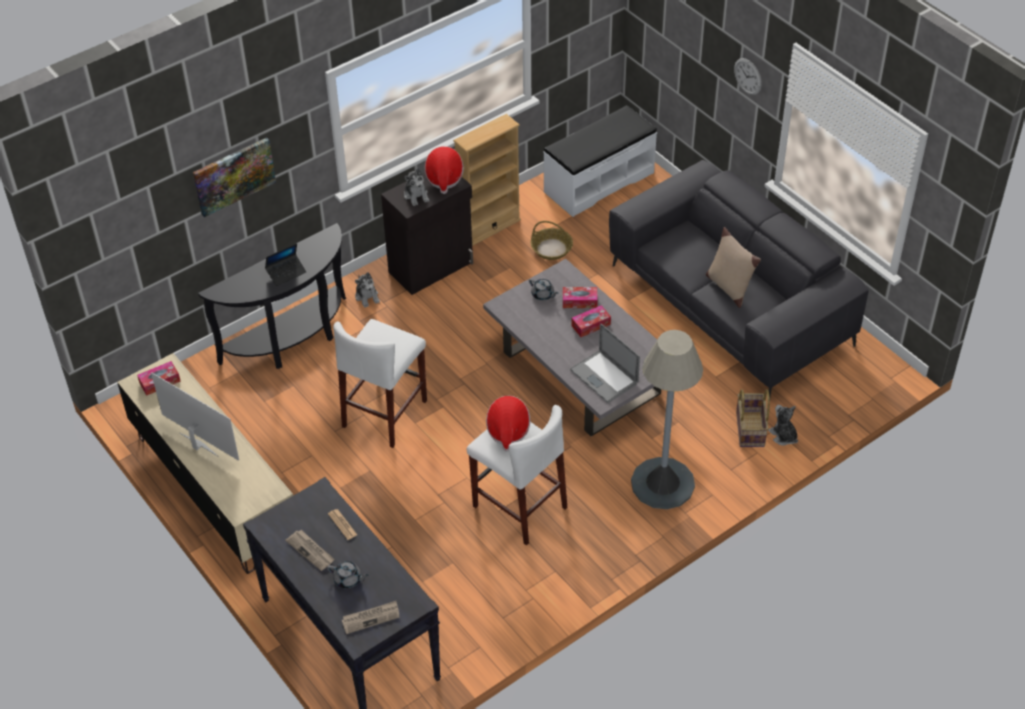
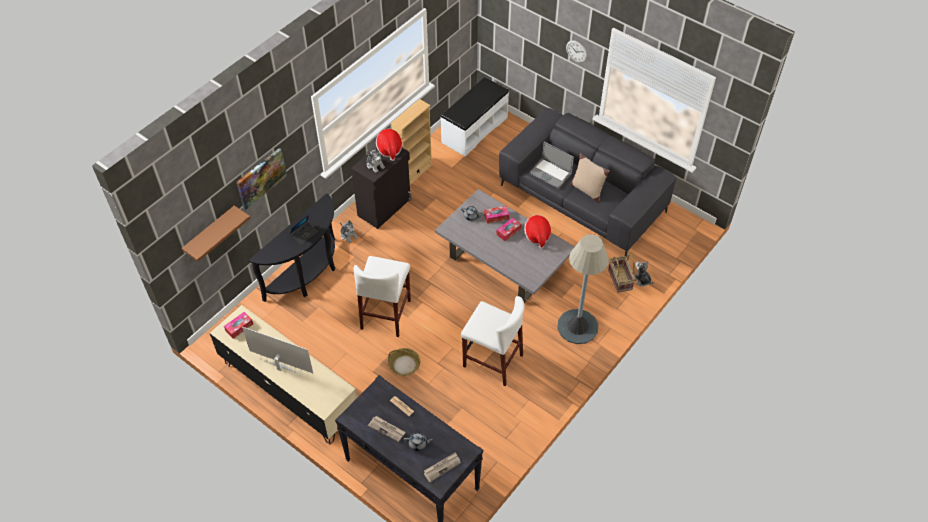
camera: 15 degrees left, 5 degrees up
(145, 240) = (210, 233): none -> brown shelf
(508, 430) = (484, 316): hat -> hat (537, 236)
(551, 249) = (458, 180): basket -> basket (404, 365)
(604, 376) = (528, 265): laptop -> laptop (550, 173)

